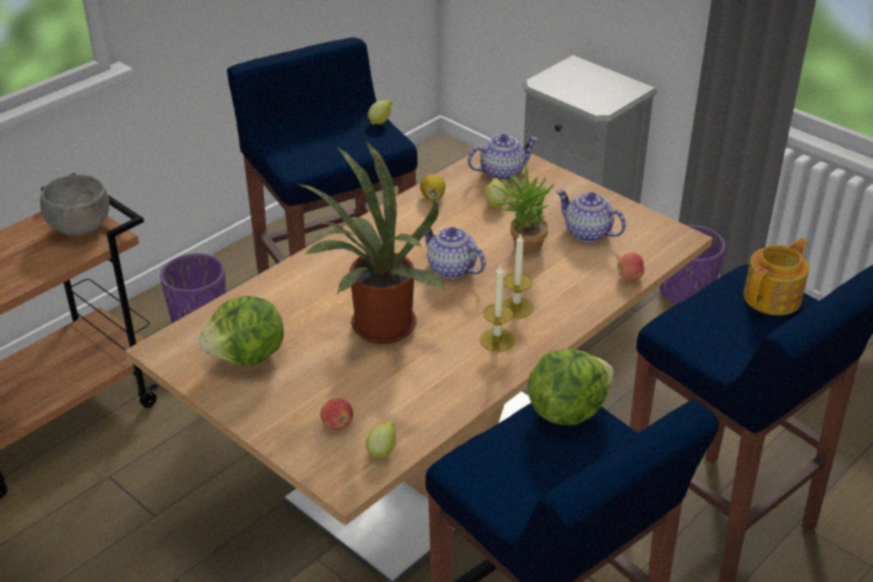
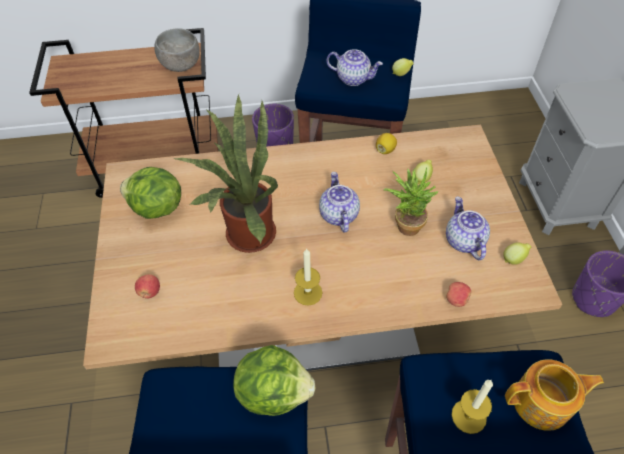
camera: 40 degrees right, 15 degrees up
(382, 451) = (152, 331): lemon -> lemon (514, 259)
(502, 172) = (453, 154): teapot -> teapot (353, 78)
(516, 308) = (347, 274): candle -> candle (468, 416)

